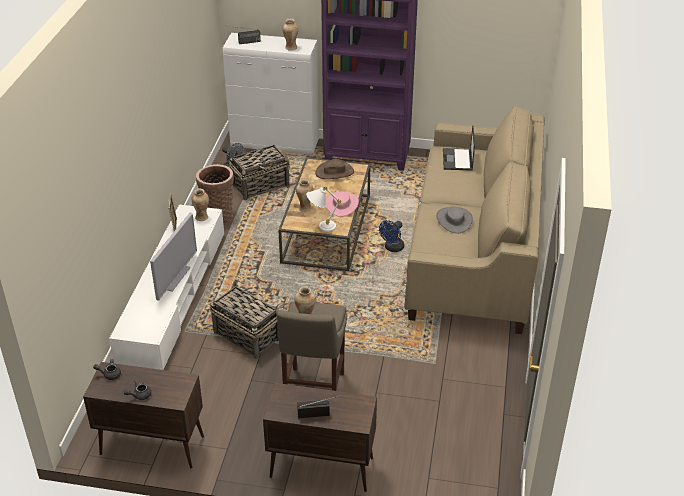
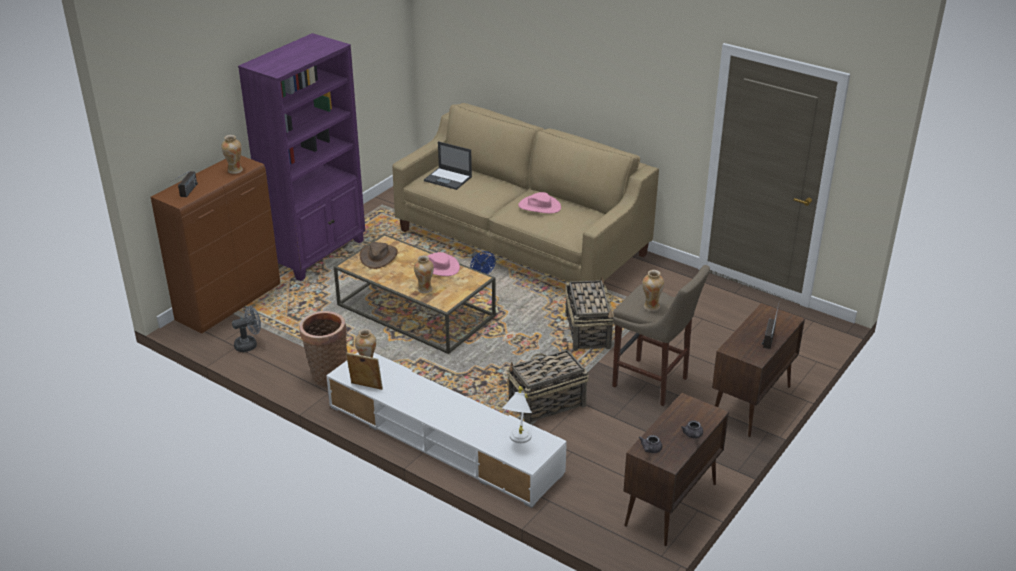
camera: 65 degrees left, 5 degrees down
(175, 277) = (461, 406): television -> none
(261, 185) = (299, 332): basket -> basket (587, 331)
(275, 144) = (229, 303): white cabinet -> brown cabinet
(321, 227) = (465, 288): white table lamp -> white table lamp (518, 441)
(454, 220) = (539, 206): grey hat -> pink hat

